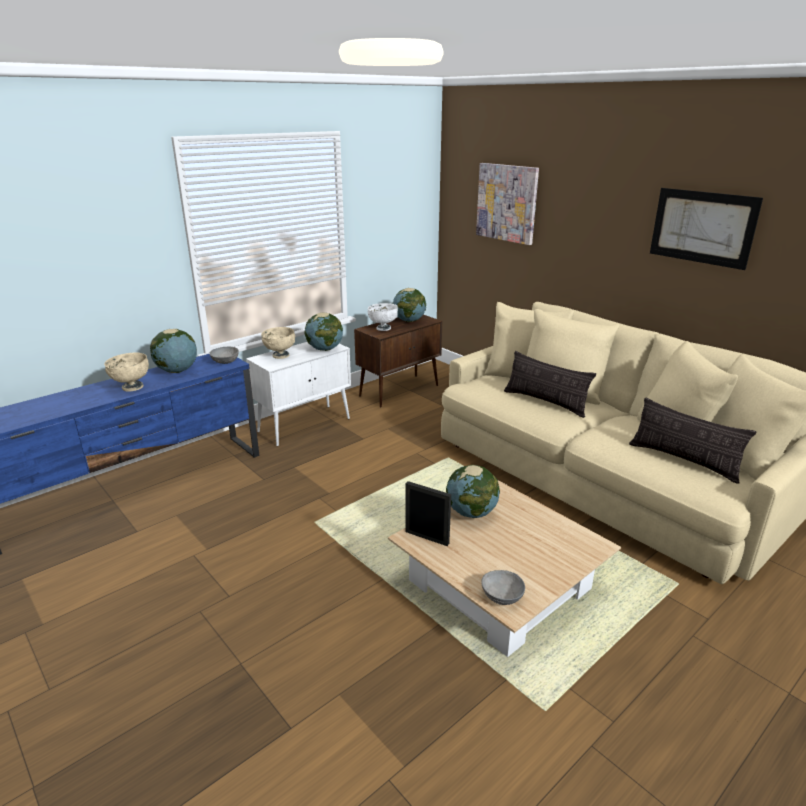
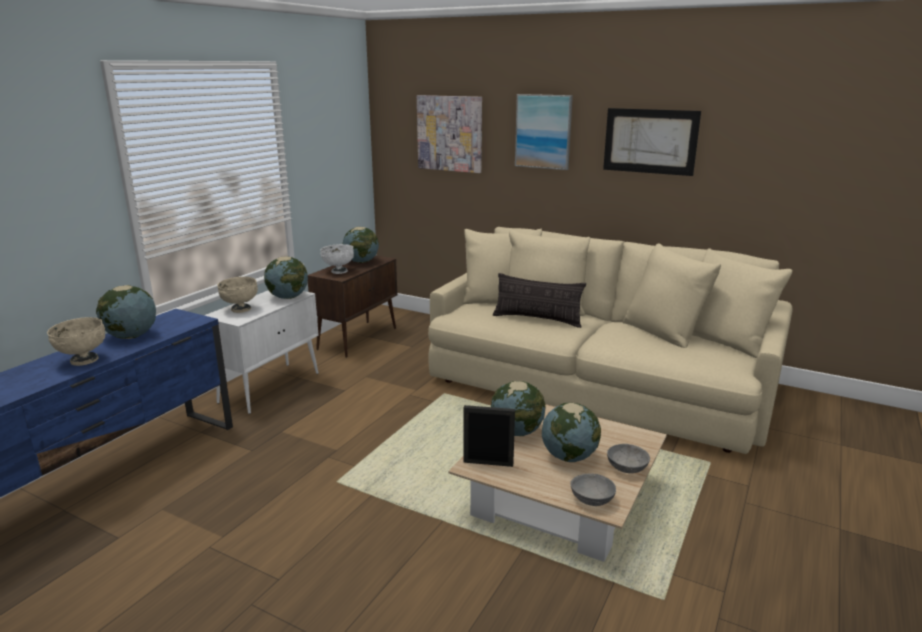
camera: 20 degrees left, 5 degrees down
(225, 361) = (187, 319): grey bowl -> grey bowl (626, 467)
(506, 548) = (569, 457): none -> globe
(594, 208) = (543, 131): none -> picture
(683, 460) = (686, 349): pillow -> none

